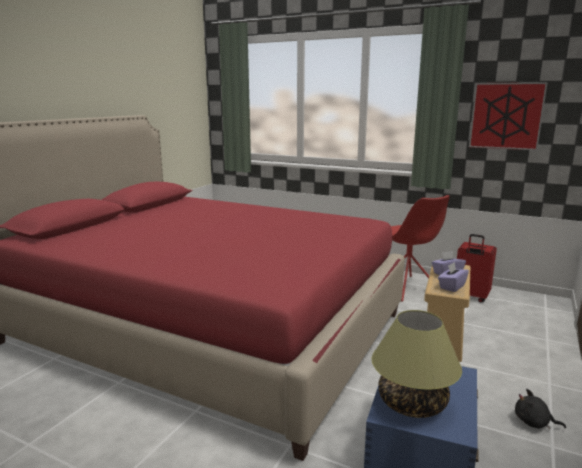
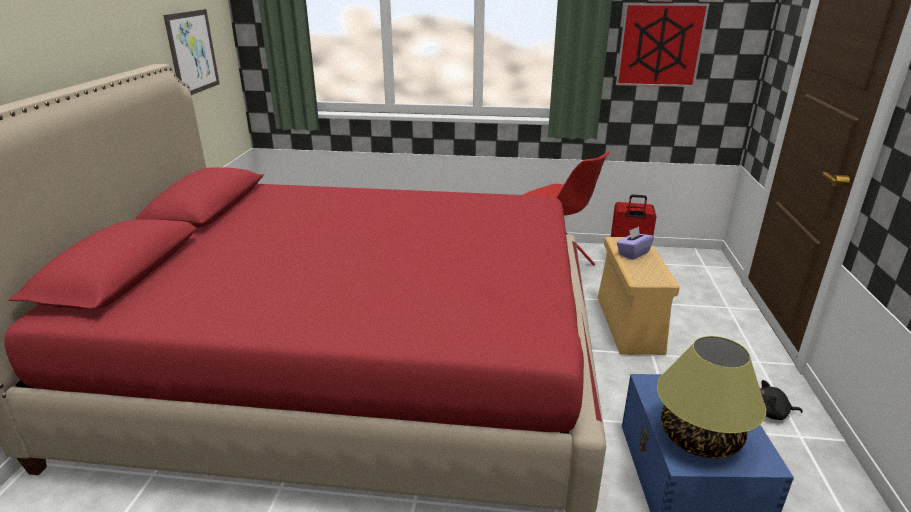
camera: 20 degrees left, 10 degrees up
(171, 113) = (192, 52): none -> picture
(451, 286) = (651, 272): purple tissue box -> none

